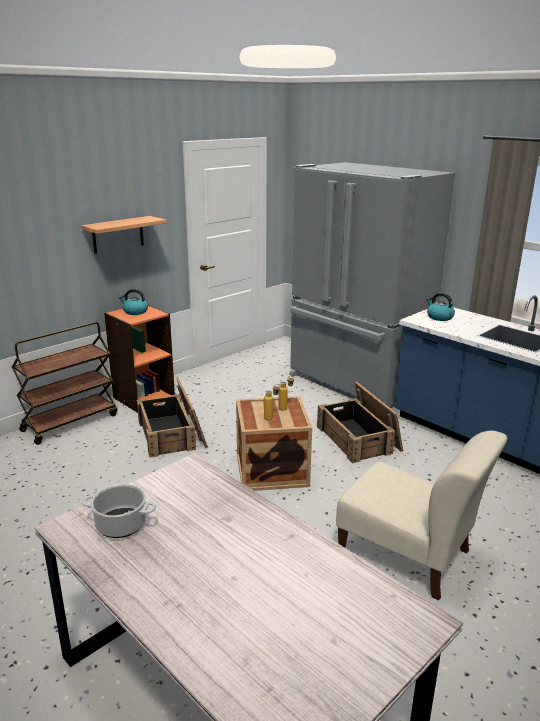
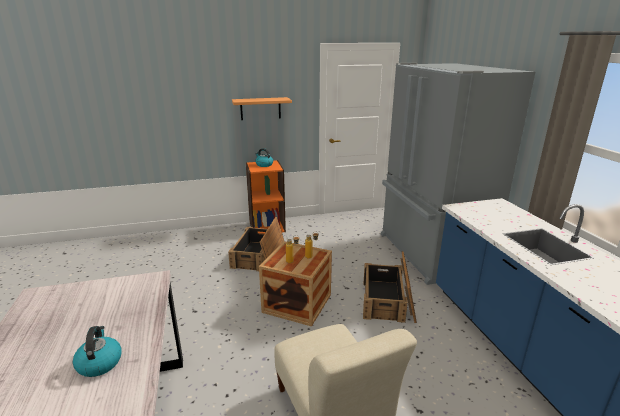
camera: 30 degrees right, 0 degrees up
(70, 422) = (210, 232): brown cart -> none
(122, 524) = (60, 306): cooking pot -> none
(439, 317) = (484, 209): kettle -> kettle (99, 363)

